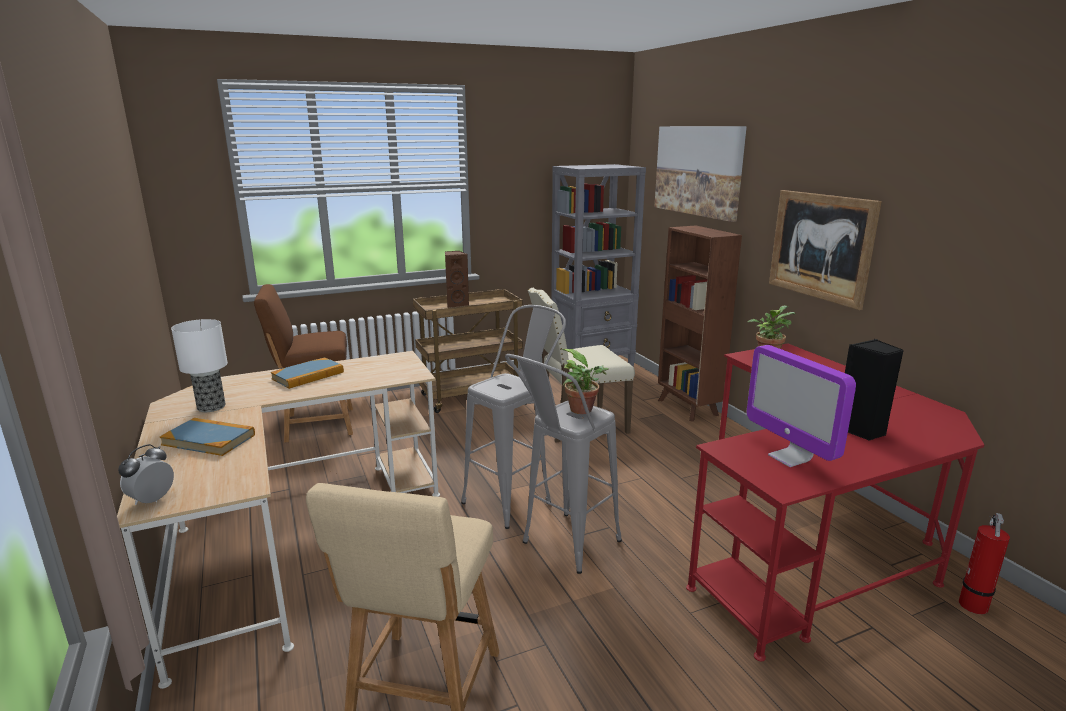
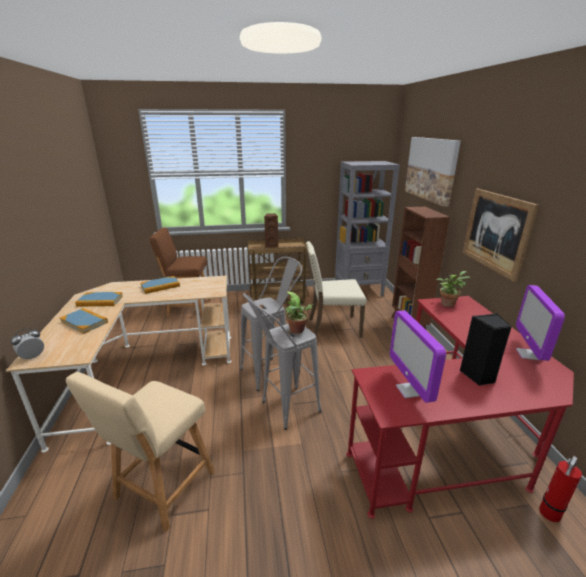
camera: 15 degrees right, 5 degrees up
(212, 407) = (100, 301): table lamp -> book
(904, 400) = (528, 354): none -> monitor

